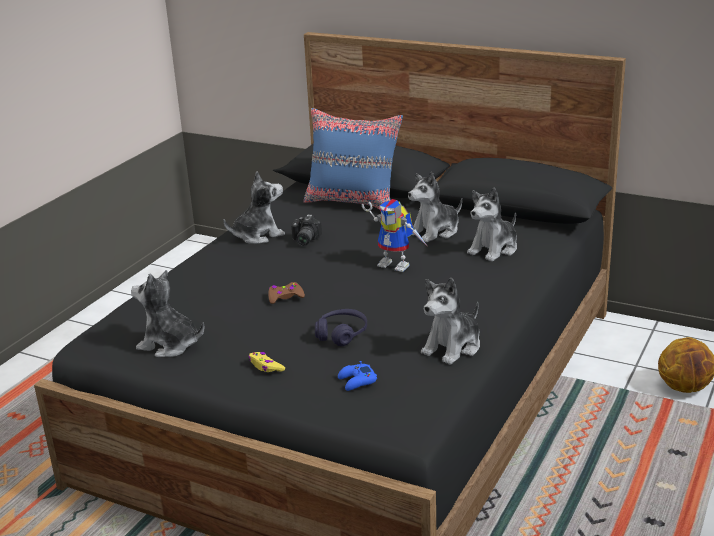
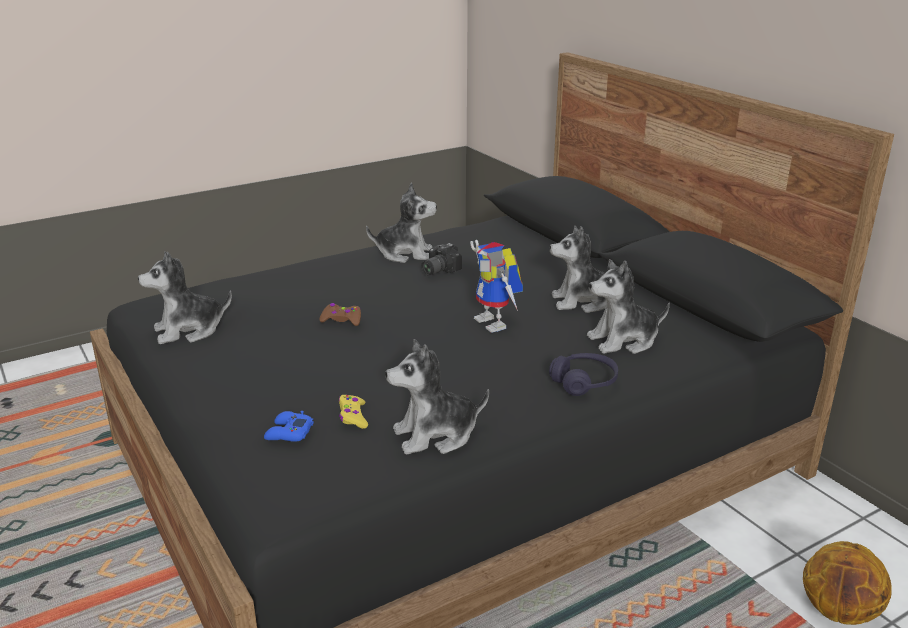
camera: 30 degrees right, 0 degrees up
(169, 345) = (189, 330): plush toy -> plush toy turned 75 degrees counterclockwise
(266, 367) = (233, 383): yellow game controller -> yellow game controller (353, 416)
(341, 334) = (345, 377): purple headphones -> purple headphones (584, 382)
(353, 202) = (538, 247): blue pillow -> none

